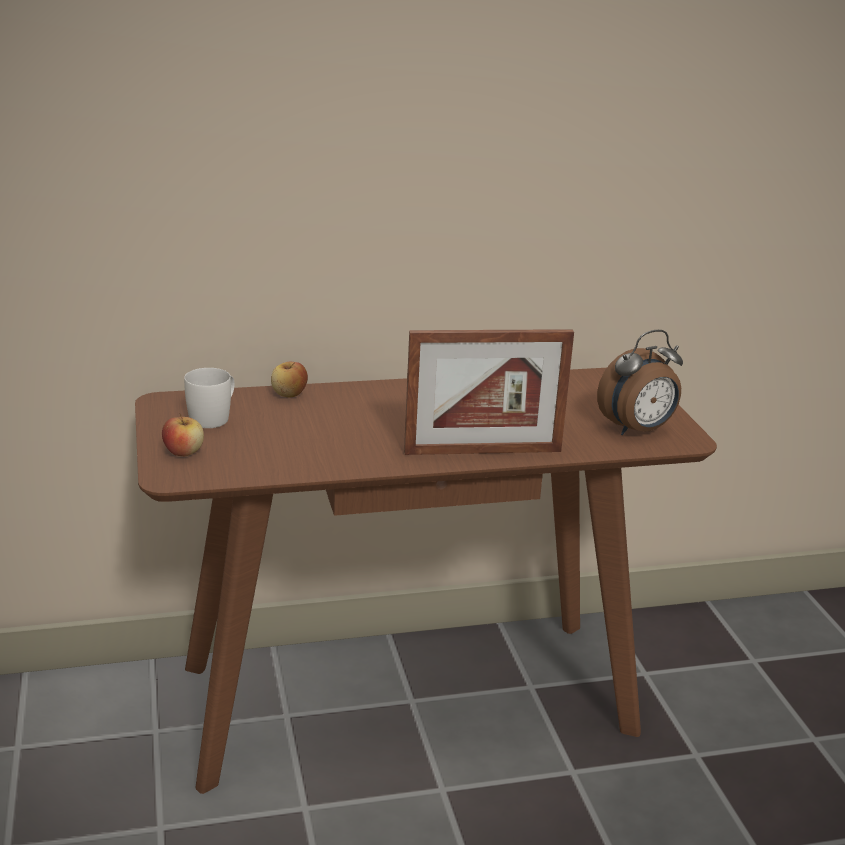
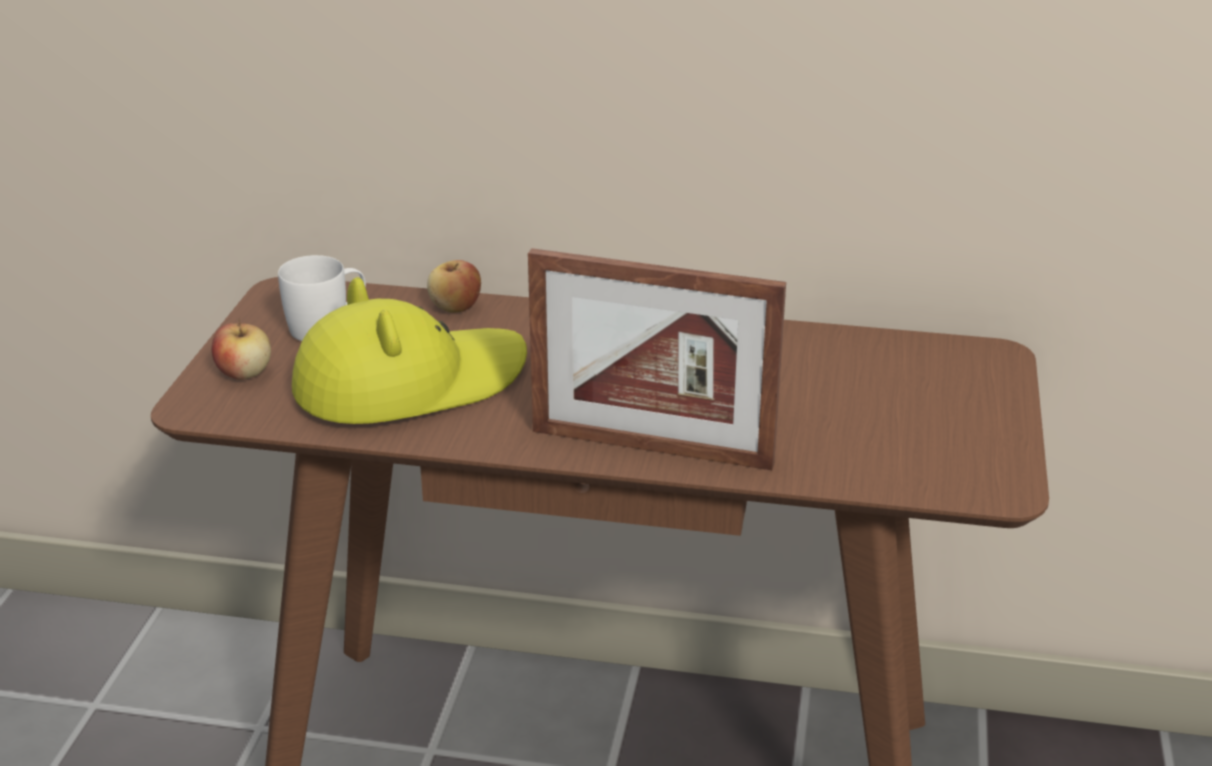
camera: 25 degrees right, 5 degrees up
(300, 440) = (409, 382): none -> yellow hat
(637, 430) = (930, 455): alarm clock -> none

